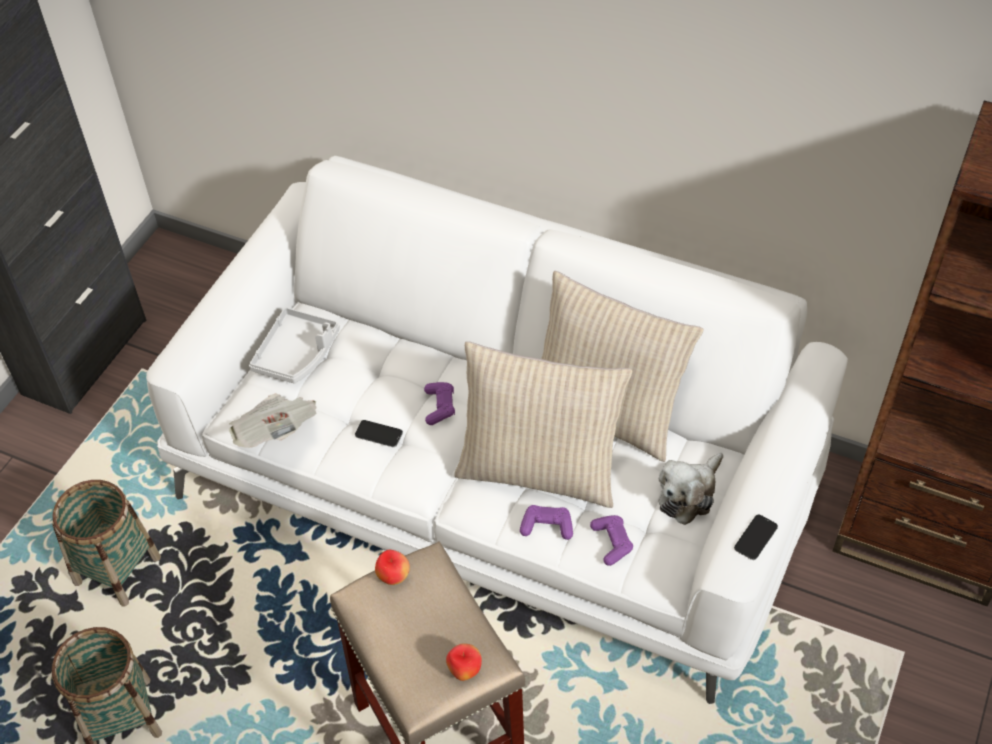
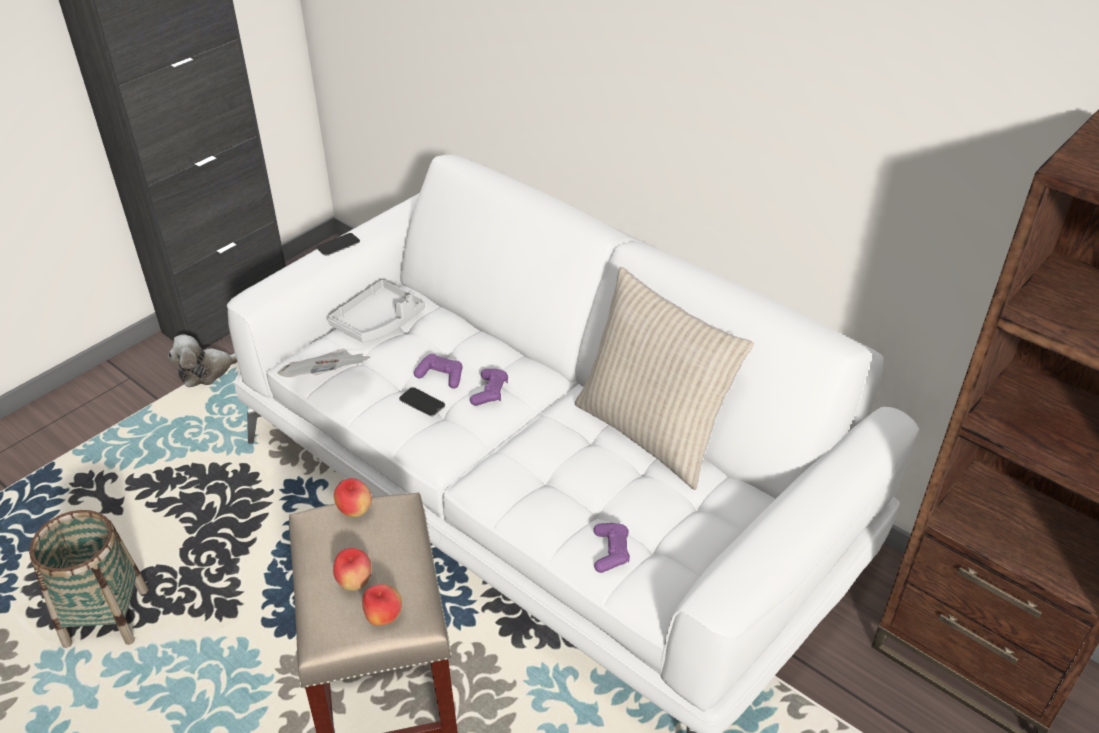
camera: 15 degrees right, 10 degrees down
(117, 570) = (168, 490): basket -> none
(424, 645) = (355, 582): none -> apple
(539, 469) = (564, 468): beige pillow -> none
(547, 526) = (550, 520): purple game controller -> purple game controller (441, 376)
(688, 494) = (709, 525): plush toy -> plush toy (207, 371)
(755, 538) = (757, 572): phone -> phone (338, 245)

